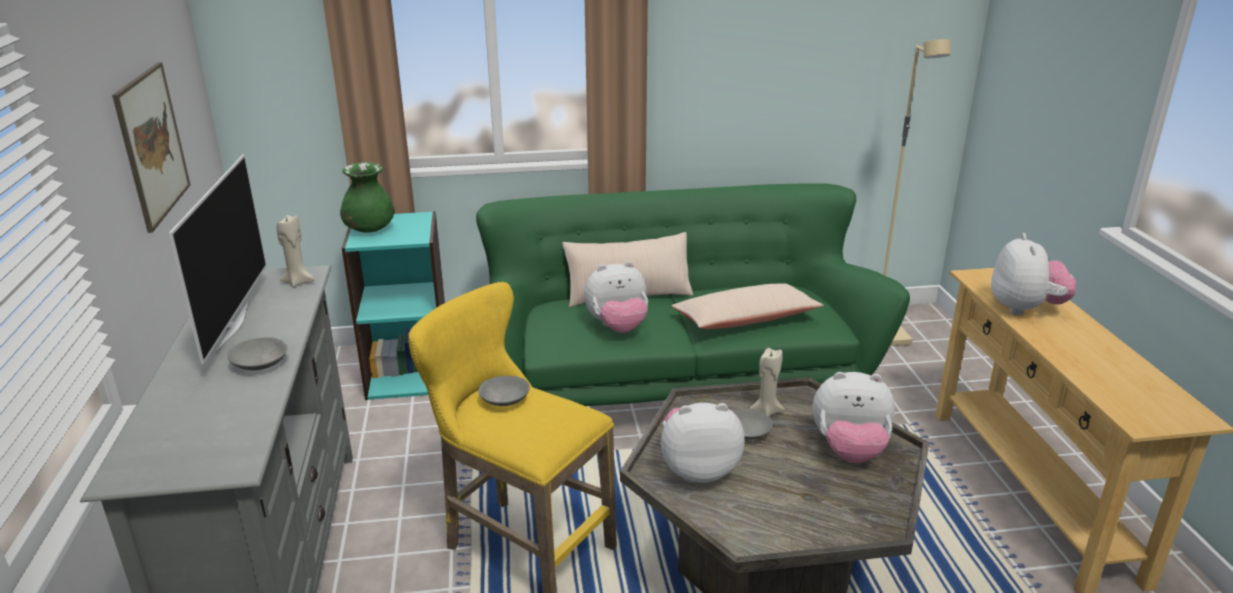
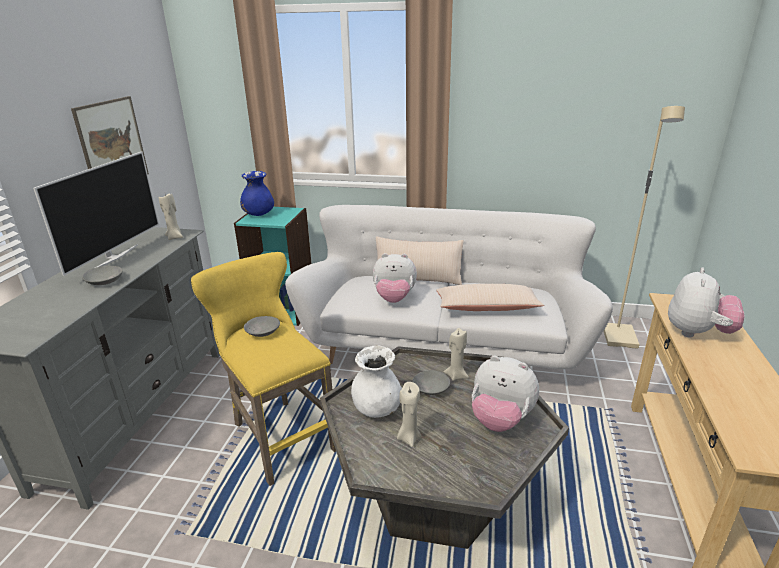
camera: 20 degrees right, 0 degrees up
(369, 229) = (258, 214): green vase -> blue vase
(675, 384) = (444, 346): green sofa -> white sofa
(698, 470) = (377, 409): plush toy -> white vase
(759, 494) = (408, 438): none -> beige candle

